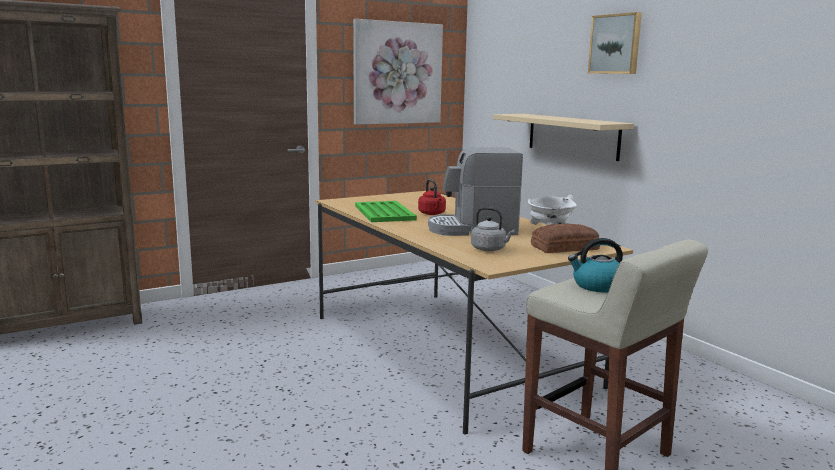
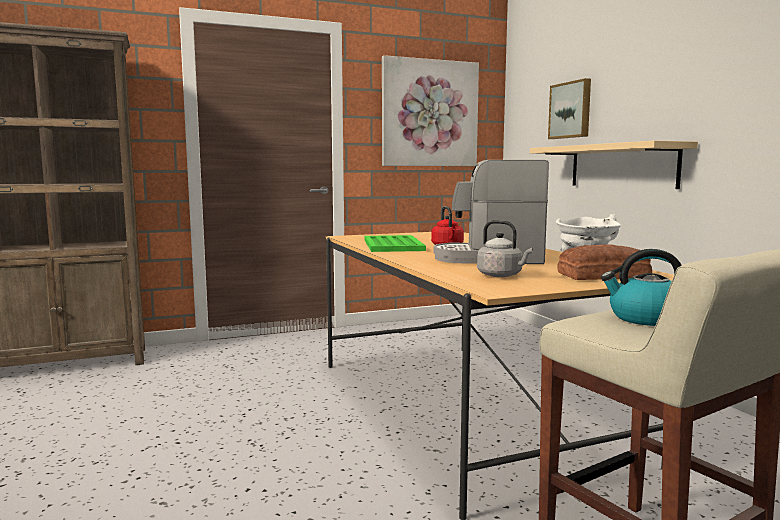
camera: 10 degrees right, 5 degrees down
(616, 44) = (672, 51): picture -> picture (571, 110)

